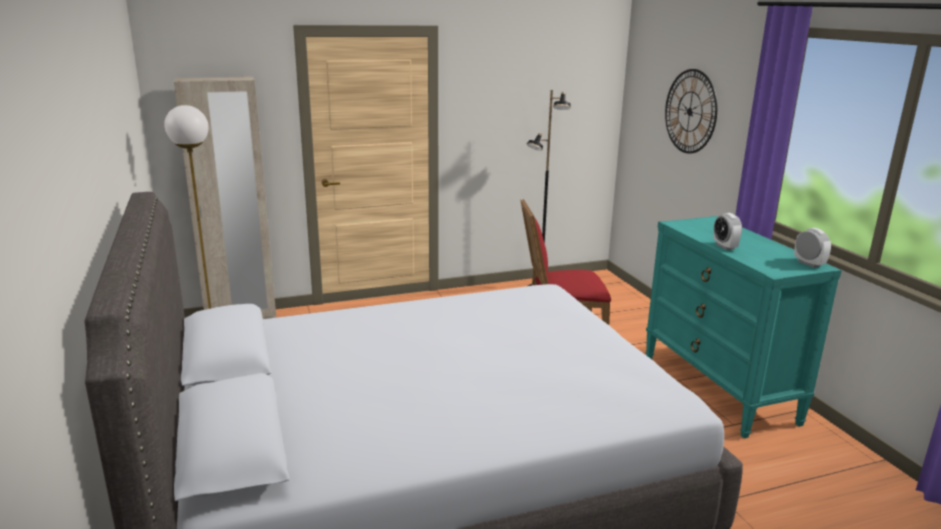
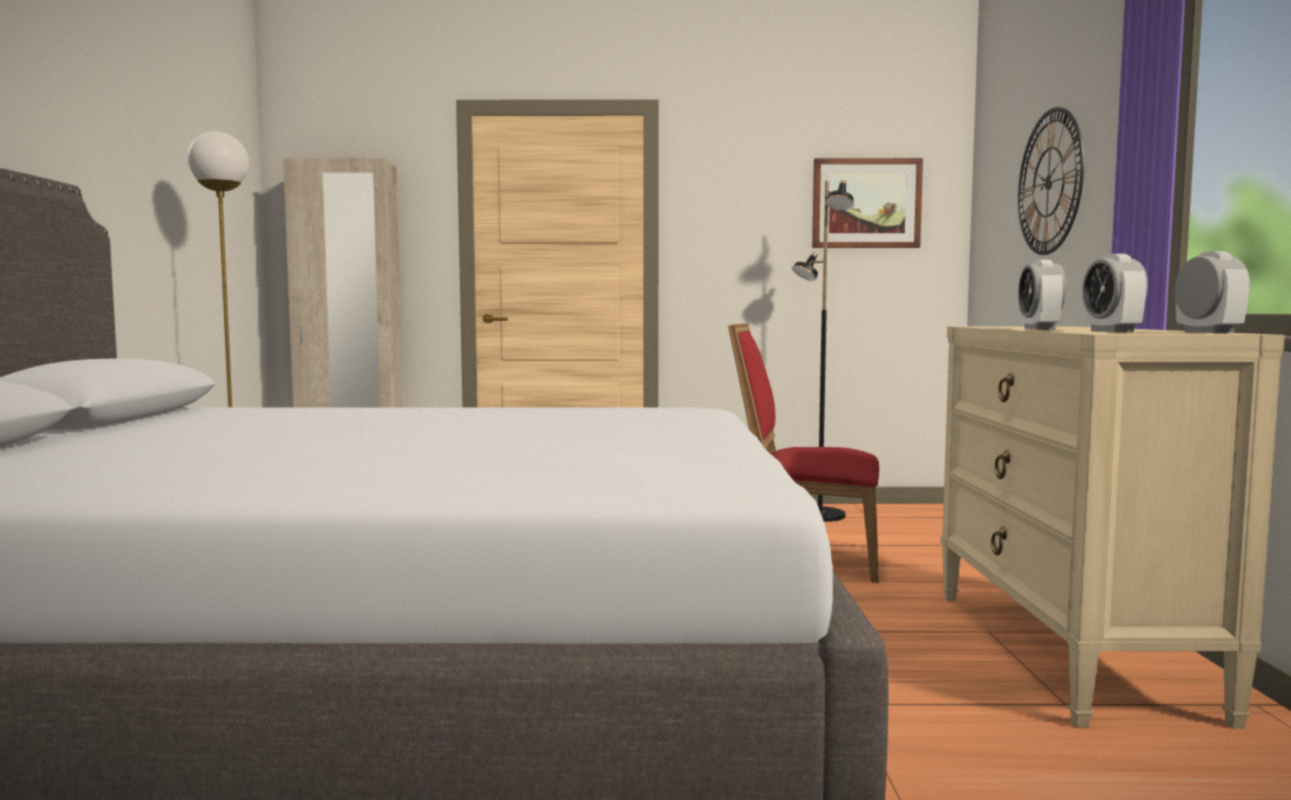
camera: 20 degrees right, 15 degrees down
(565, 94) = (866, 203): none -> picture
(718, 389) = (1069, 652): turquoise dresser -> beige dresser
(768, 261) = (1112, 331): none -> alarm clock

